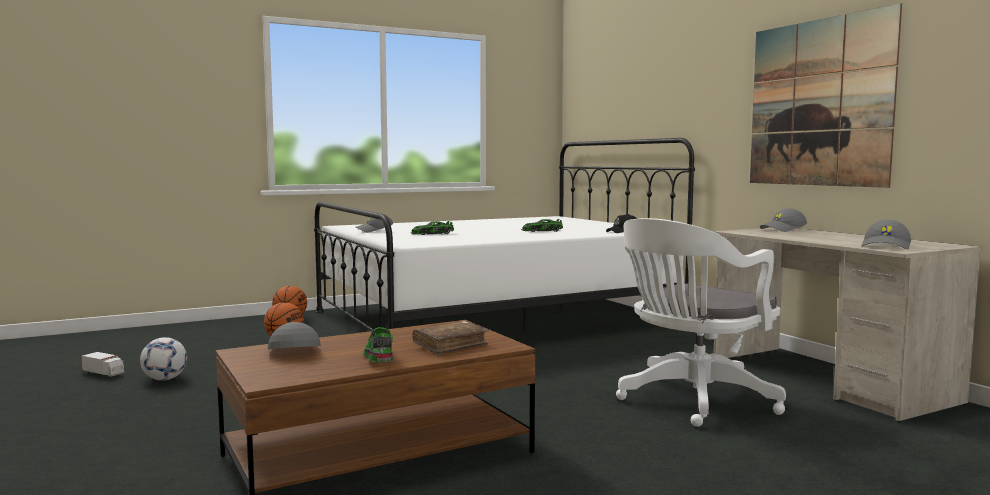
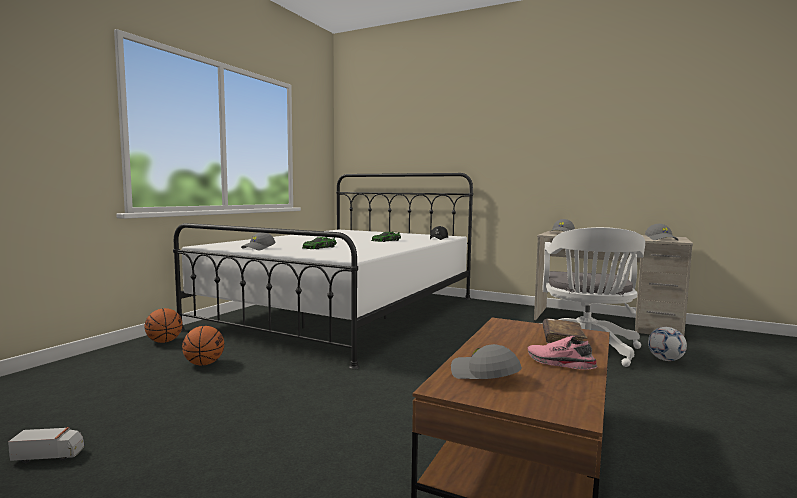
camera: 35 degrees left, 0 degrees up
(165, 379) = (155, 440): football -> football (665, 360)
(378, 357) = (559, 364): green shoe -> pink shoe
(818, 103) = (573, 153): picture -> none

